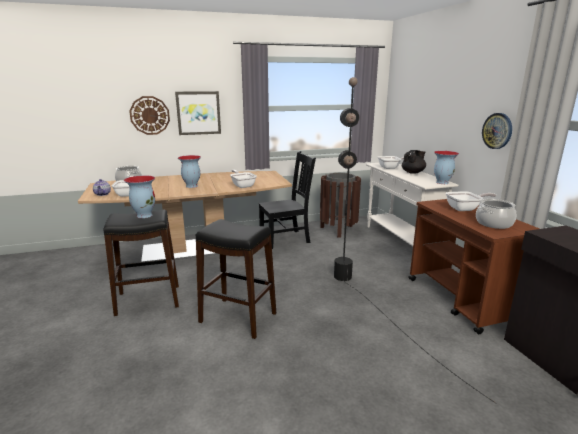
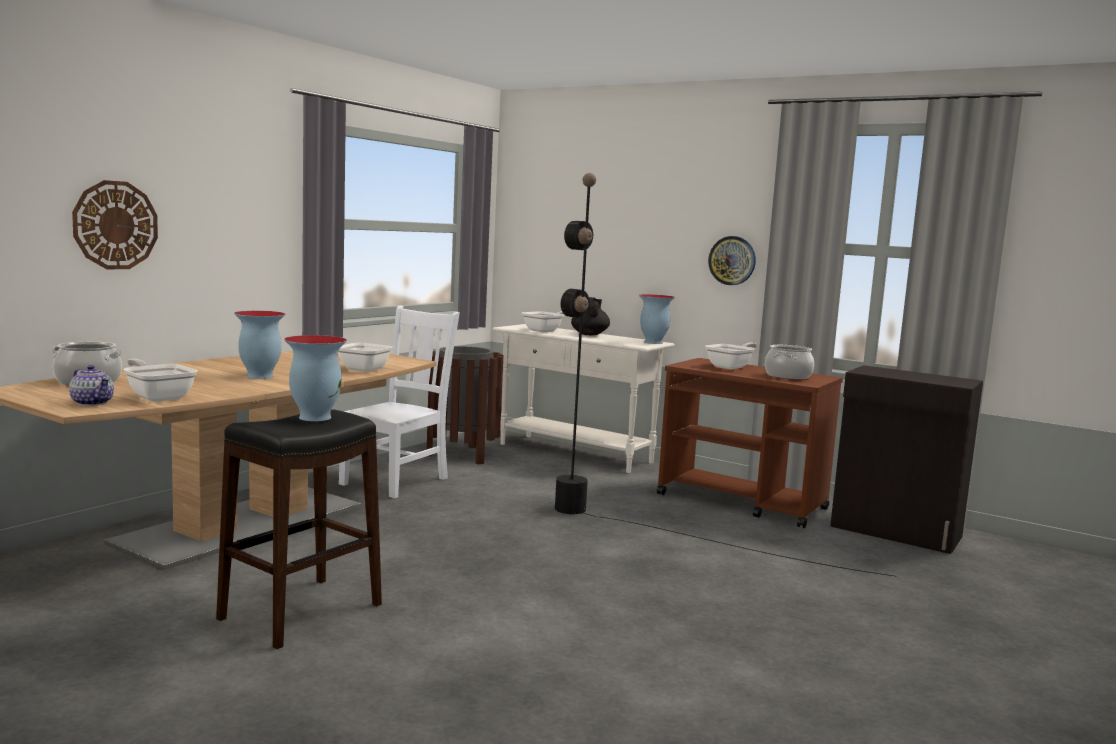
camera: 40 degrees left, 10 degrees down
(198, 113) = (213, 225): picture -> none
(238, 317) = (508, 589): black stool -> none
(286, 239) = (397, 480): black chair -> white chair

